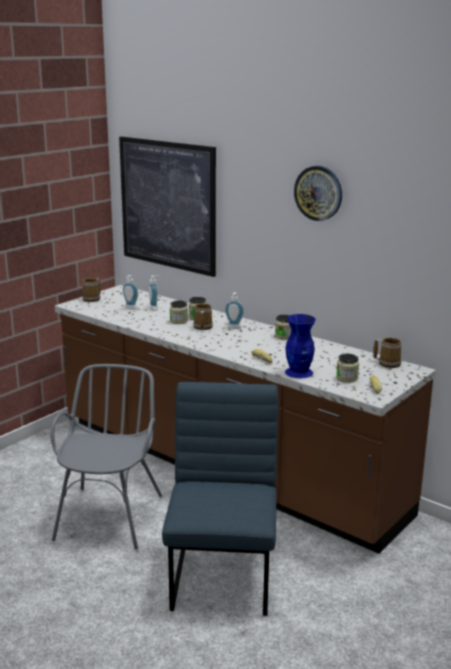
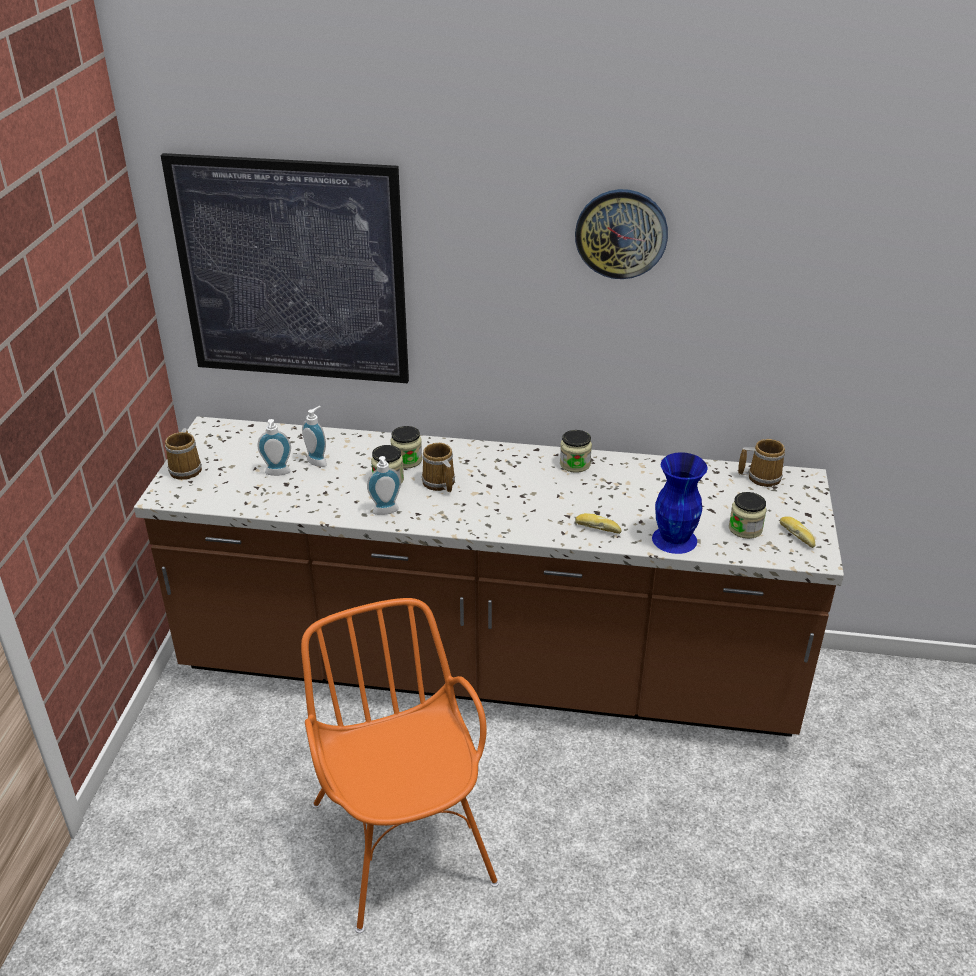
camera: 30 degrees left, 15 degrees up
(110, 515) = (401, 834): grey chair -> orange chair
(223, 572) = (641, 863): blue chair -> none
(233, 328) = (486, 469): soap dispenser -> soap dispenser (386, 512)

